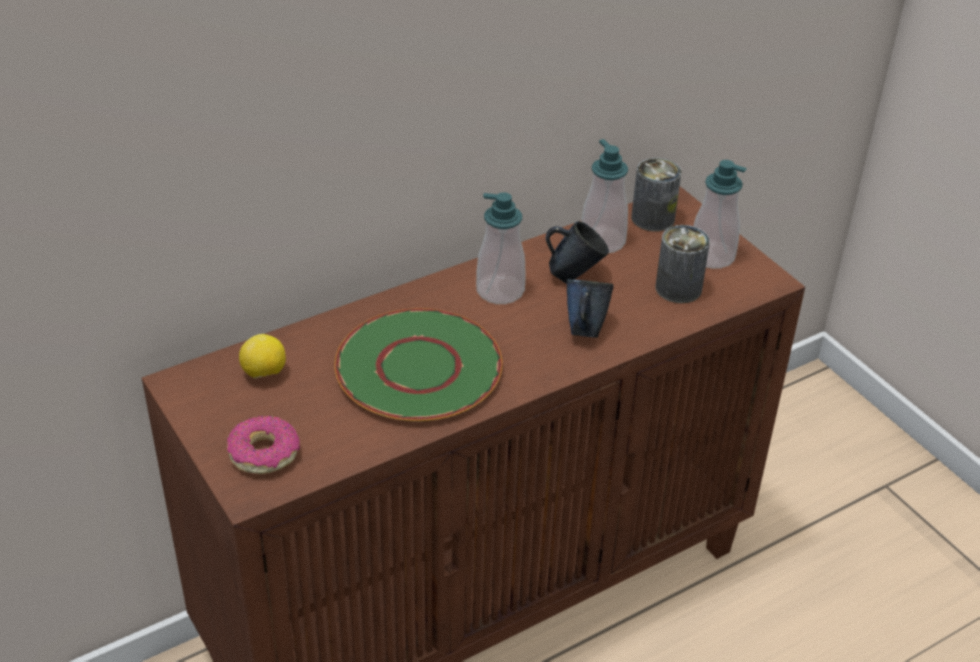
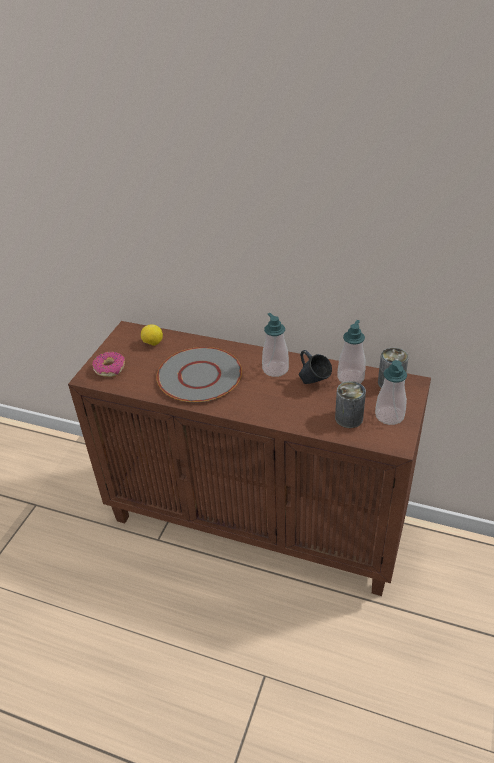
camera: 55 degrees right, 0 degrees up
(419, 367) = (200, 376): green plate -> grey plate
(584, 329) = (280, 406): blue mug -> none

